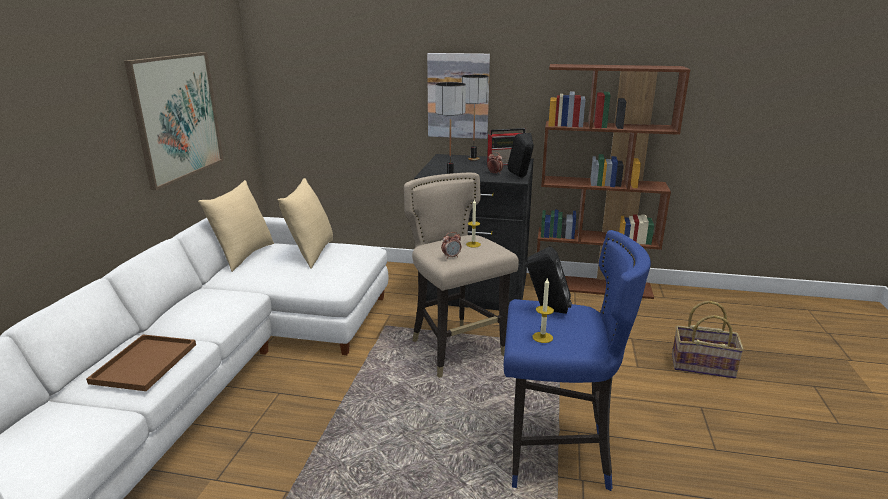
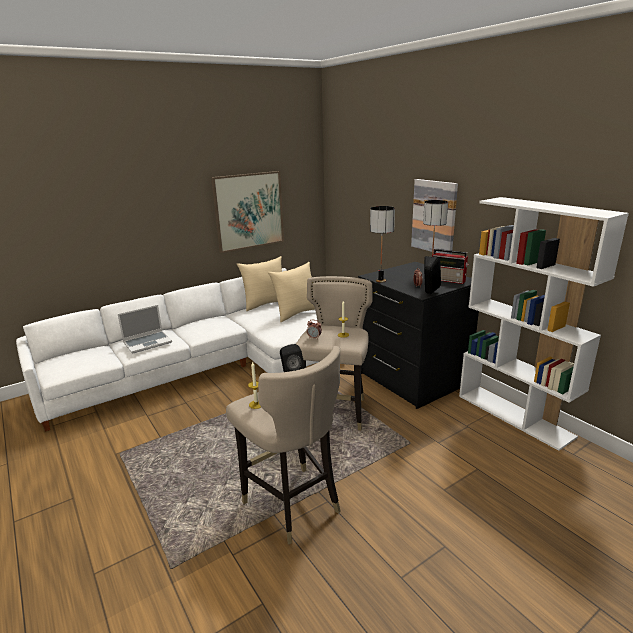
camera: 45 degrees right, 0 degrees up
(145, 362) = (148, 342): brown tray -> laptop
(556, 455) = (292, 504): blue stool -> beige stool
(592, 286) = (515, 415): brown bookcase -> white bookcase
(702, 365) = (506, 522): basket -> none

